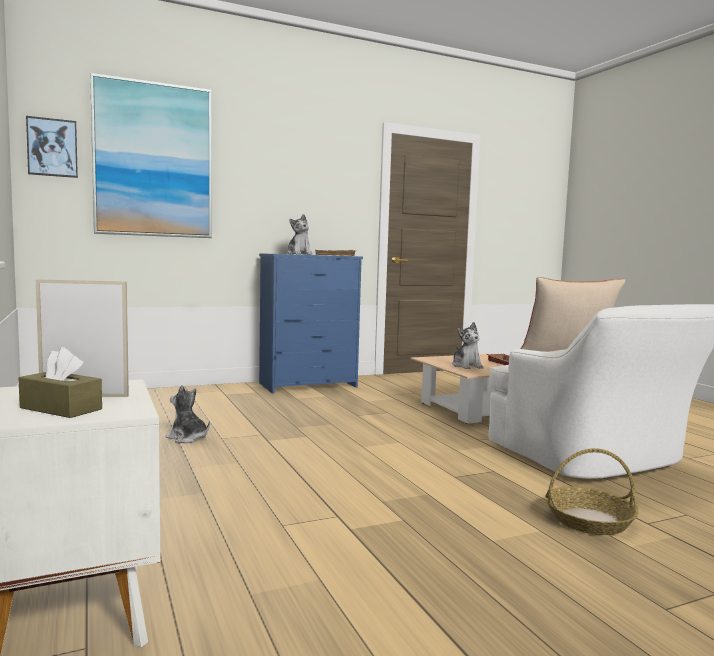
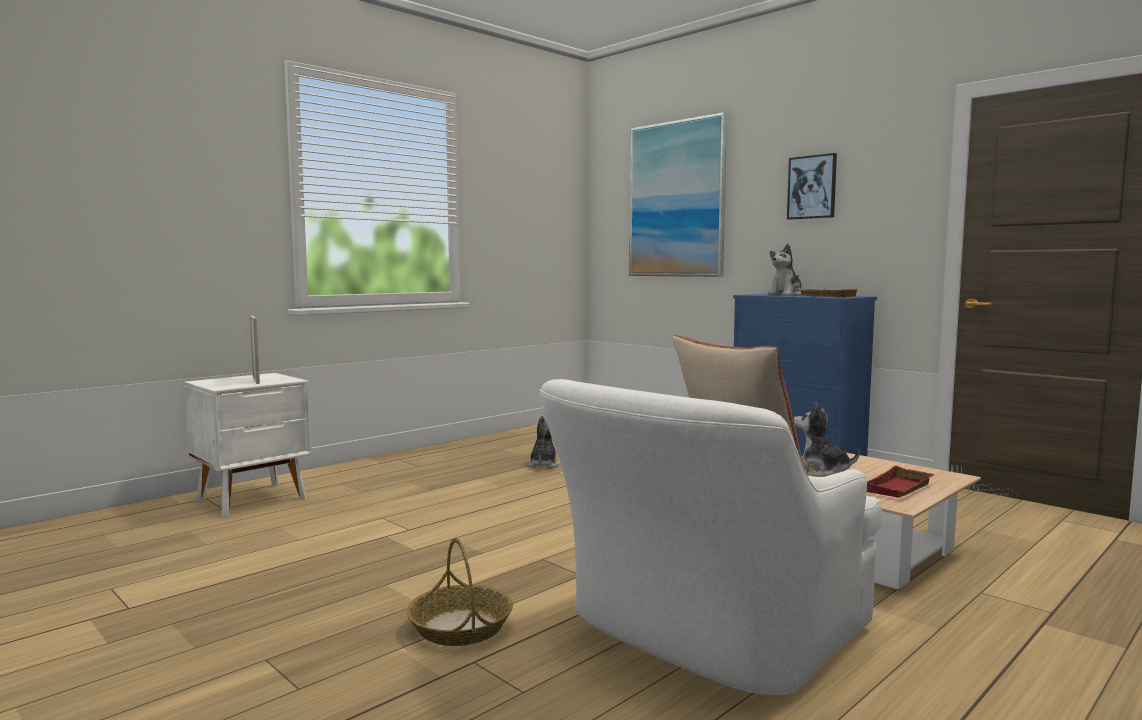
camera: 70 degrees right, 0 degrees up
(52, 147) = (609, 201): picture -> picture (812, 187)
(61, 408) = (227, 382): brown tissue box -> none
(466, 366) = (821, 471): plush toy -> plush toy turned 75 degrees clockwise

